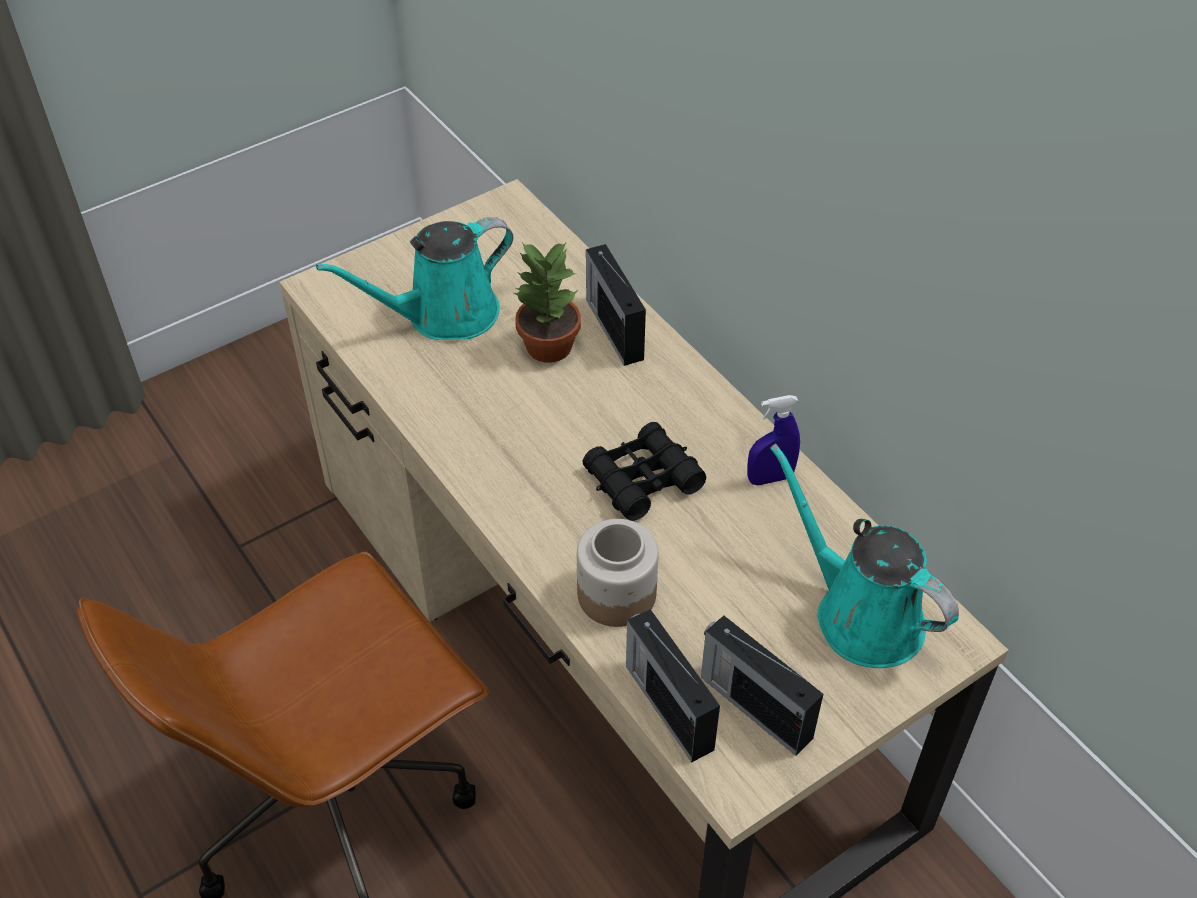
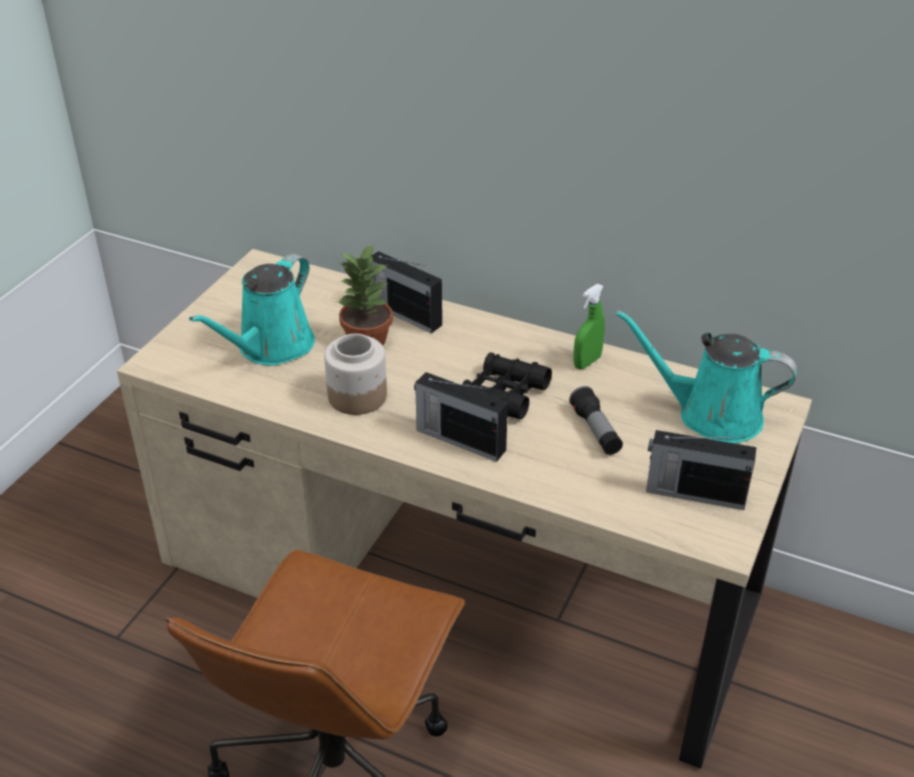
camera: 30 degrees left, 10 degrees down
(615, 594) = (546, 468): jar -> jar (356, 396)
(668, 705) = (639, 517): radio -> radio (459, 439)
(707, 572) = (595, 431): none -> flashlight
(770, 478) = (587, 362): blue spray bottle -> green spray bottle

